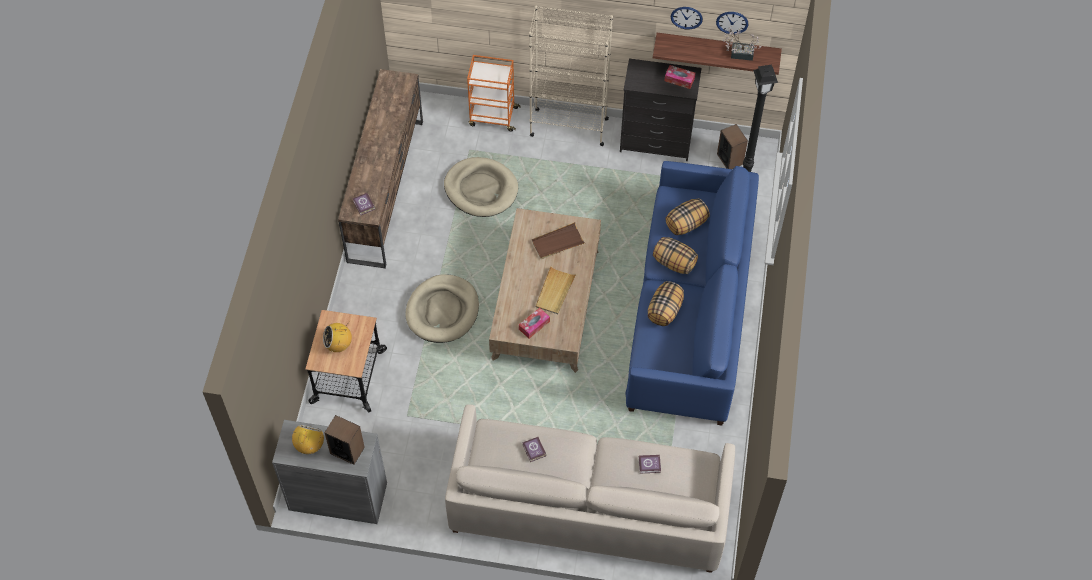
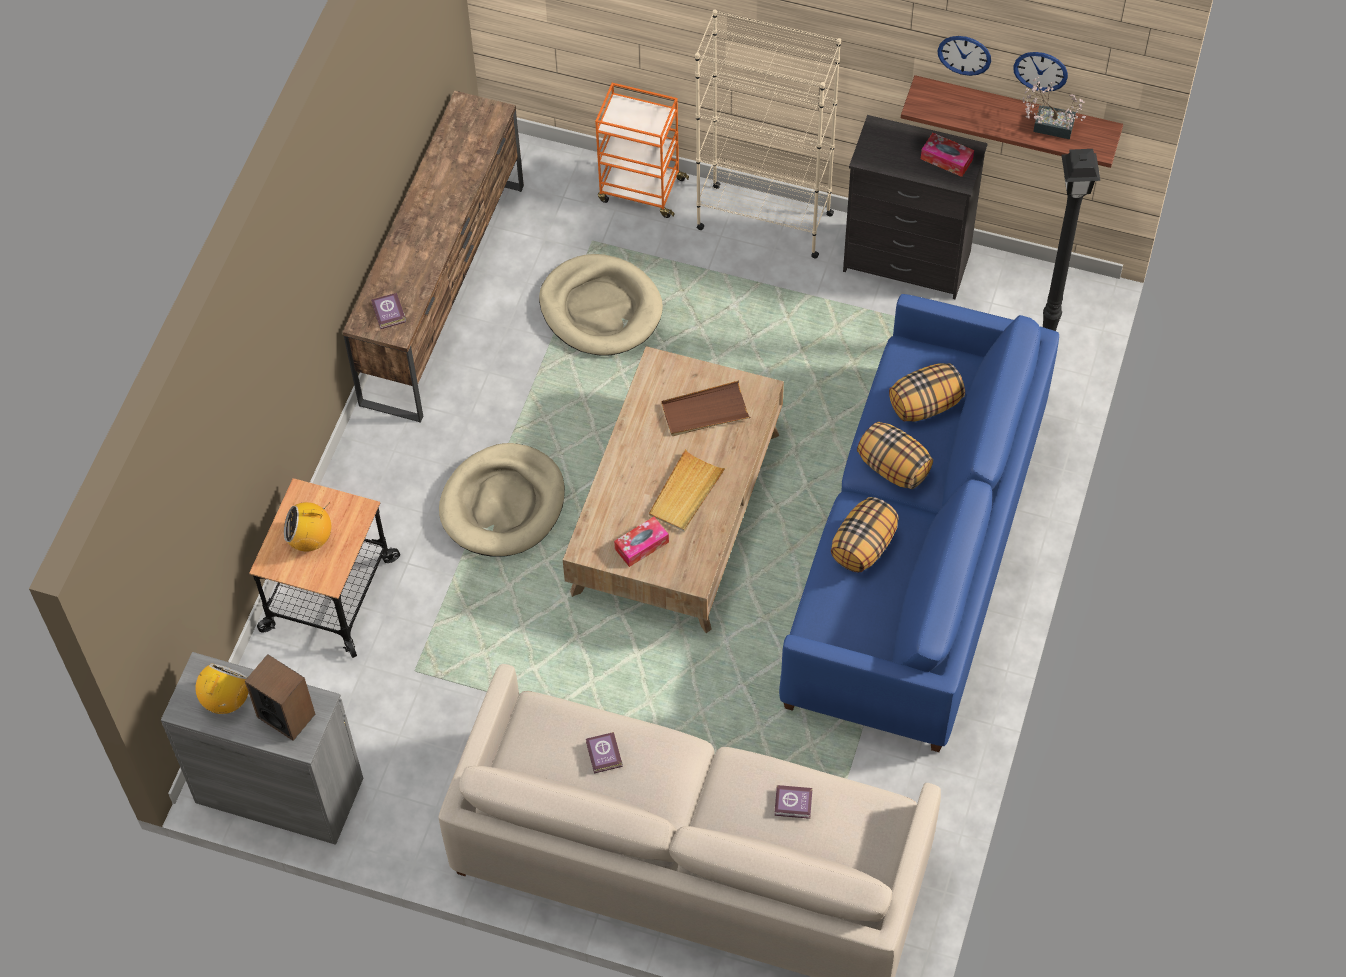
camera: 10 degrees right, 0 degrees up
(730, 159) = (1028, 303): speaker -> none

